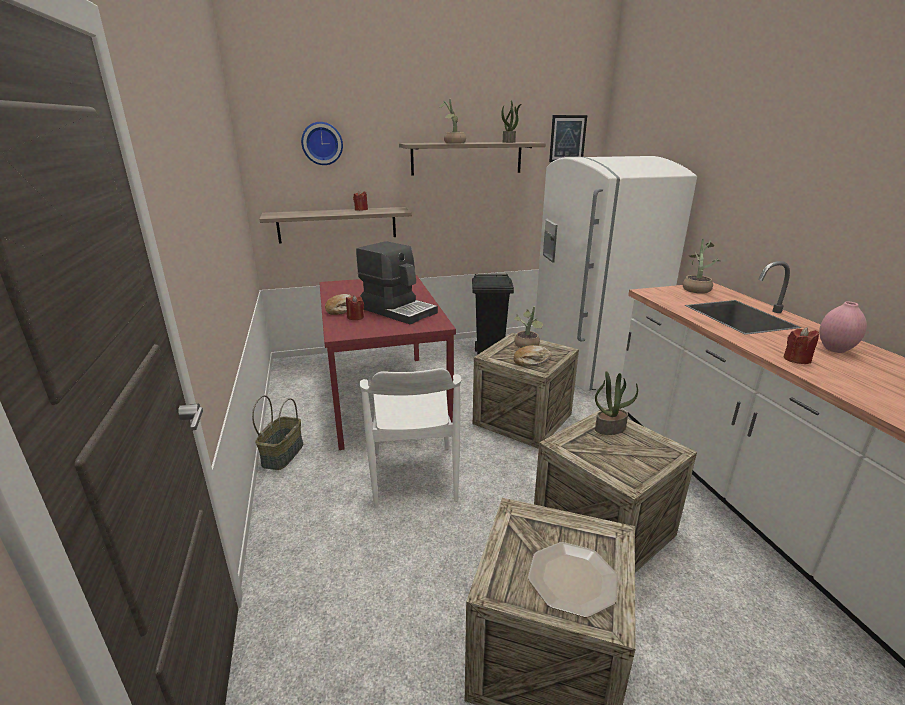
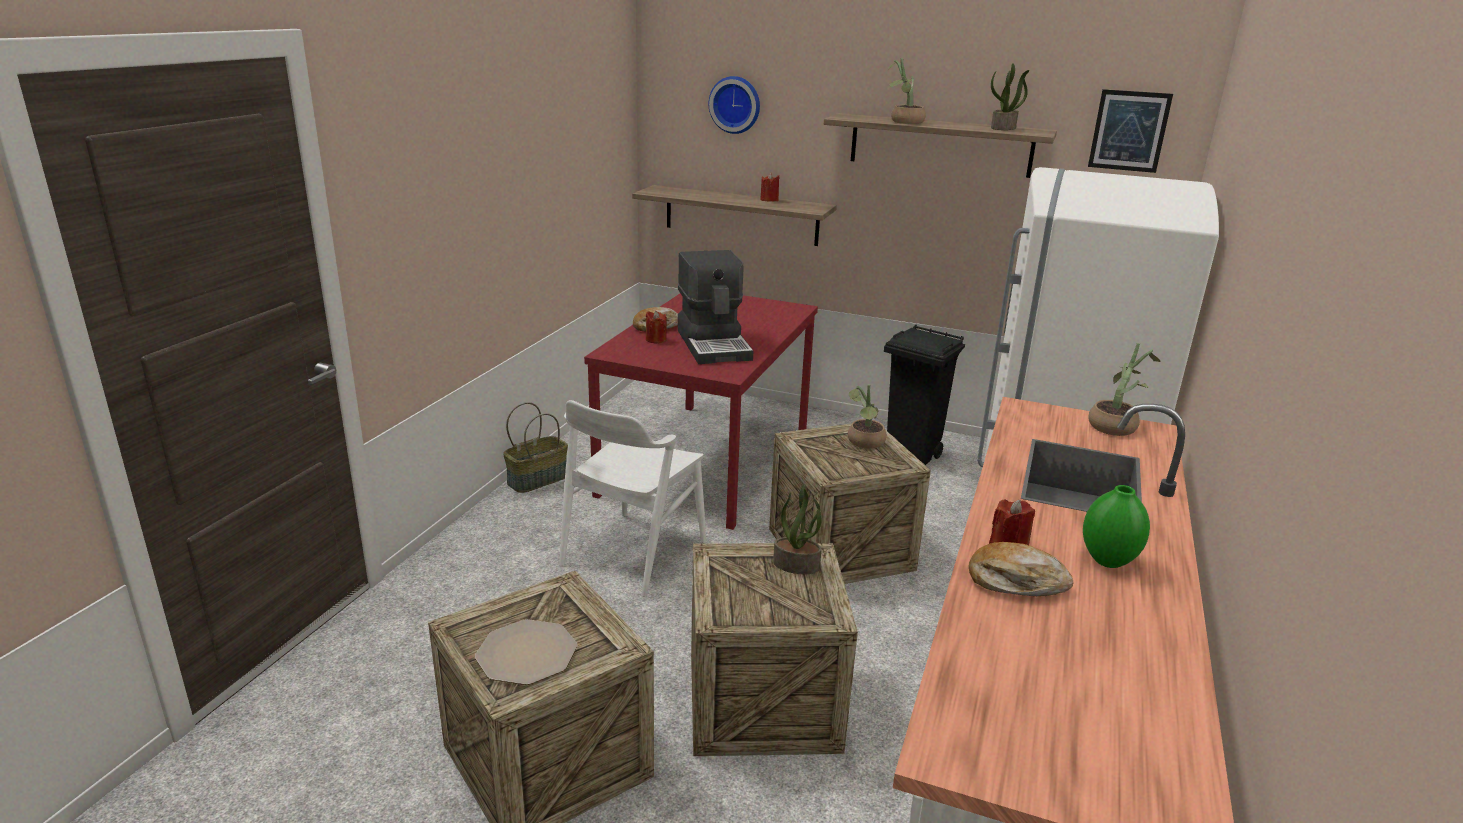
camera: 35 degrees right, 0 degrees up
(531, 361) = (837, 461): bread -> bread (1015, 581)
(835, 349) = (1108, 560): pink vase -> green vase

